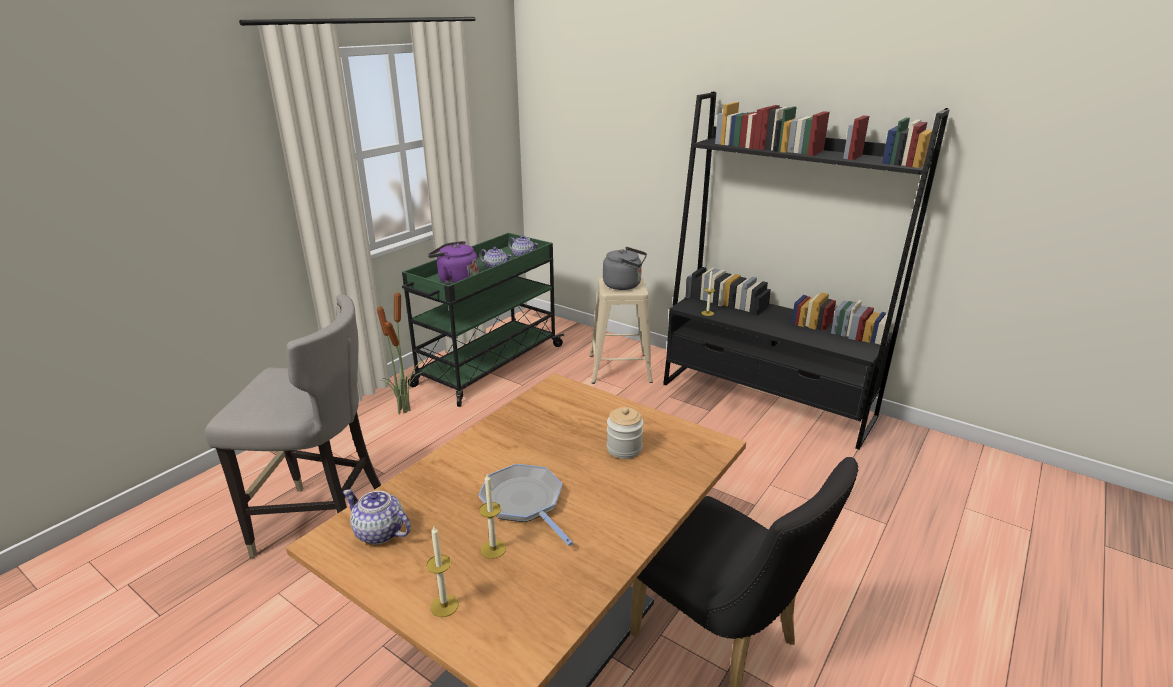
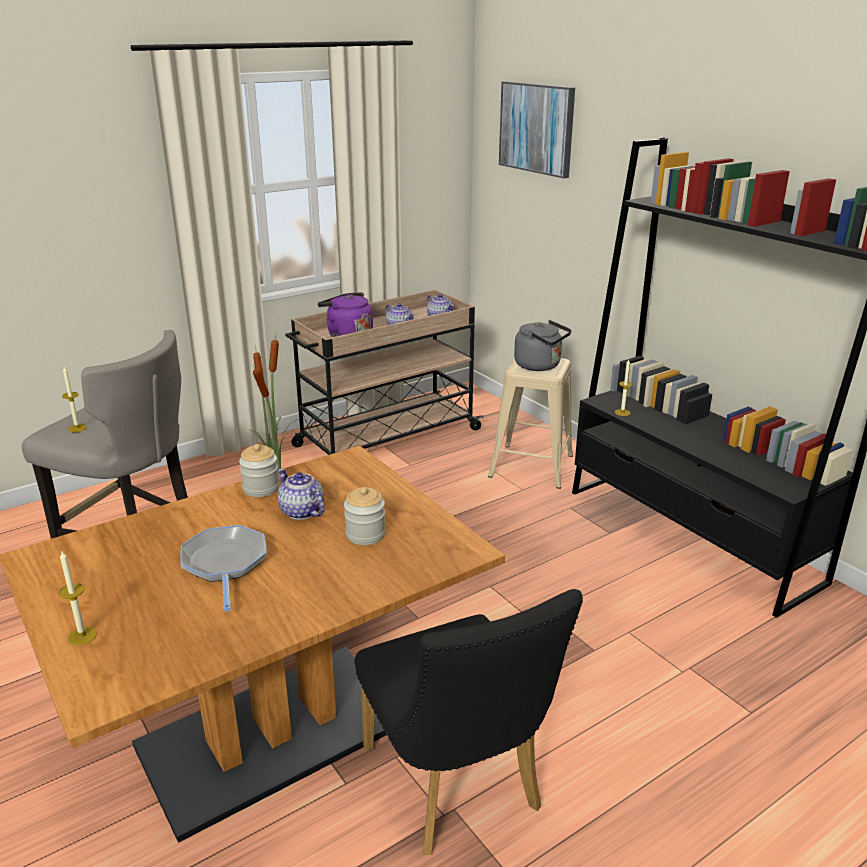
camera: 20 degrees right, 0 degrees up
(380, 533) = (79, 561): teapot -> teapot (301, 512)
(488, 366) = (386, 438): green cart -> beige cart
(493, 549) = (162, 599): candle -> candle (77, 428)
(499, 427) = (261, 488): none -> jar
(585, 90) = (537, 128): none -> picture

